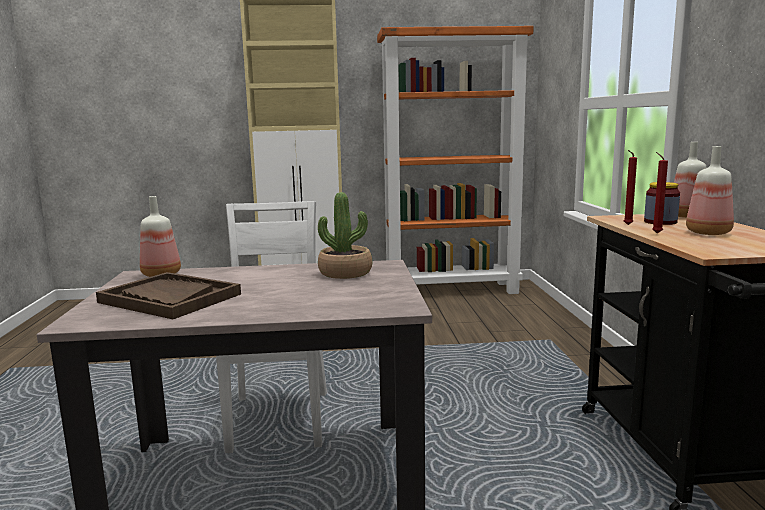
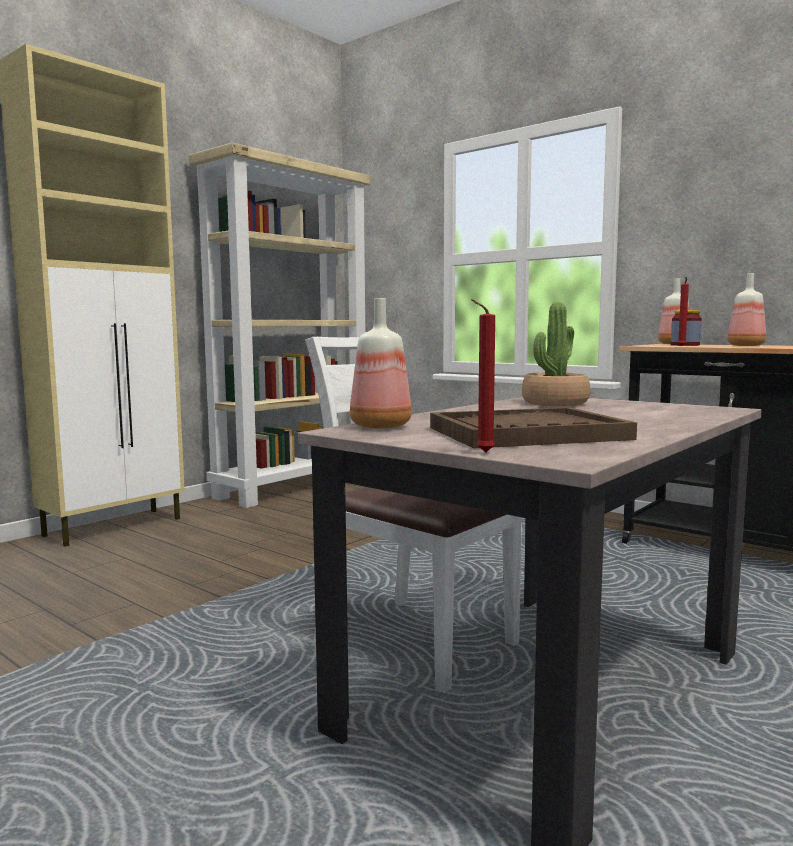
camera: 45 degrees left, 5 degrees down
(452, 290) = (294, 487): orange bookcase -> beige bookcase
(655, 233) = (726, 346): red candle -> red candle (482, 452)

